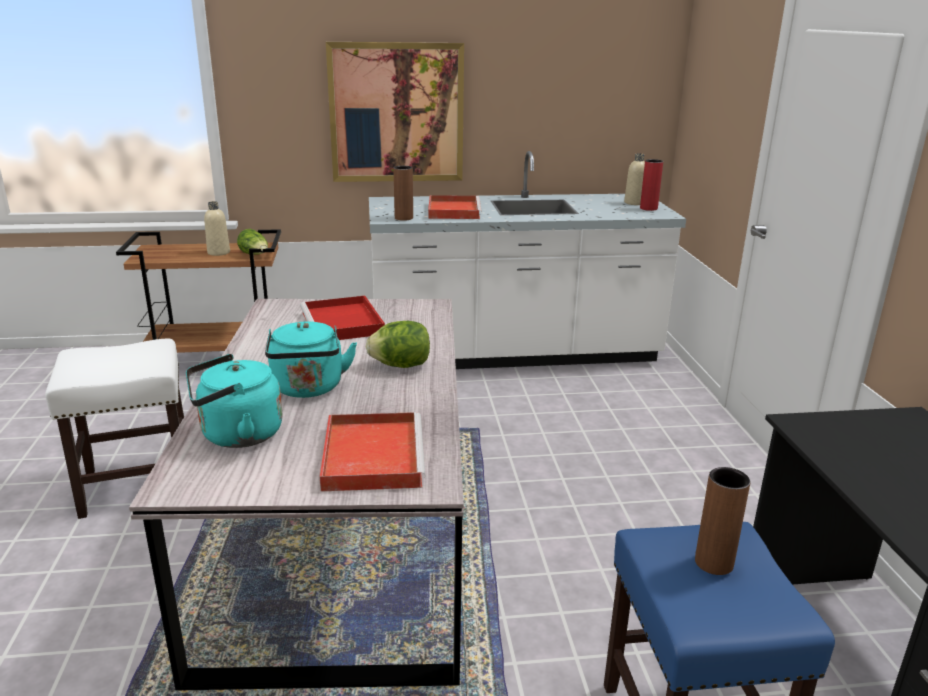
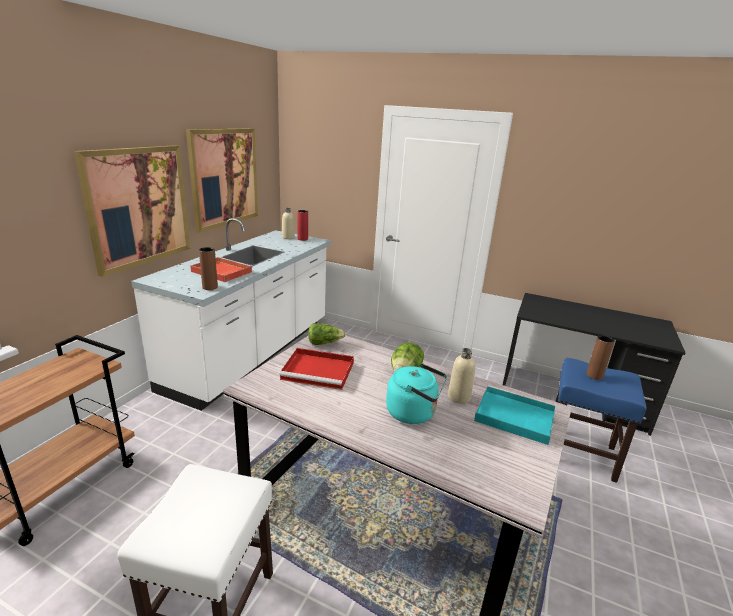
camera: 60 degrees left, 0 degrees up
(218, 252) = (50, 380): beige bottle -> beige bottle (459, 397)
(237, 435) = (464, 458): turquoise kettle -> none
(255, 255) = (93, 365): lettuce -> lettuce (324, 343)
(372, 454) = (512, 416): red tray -> turquoise tray
(547, 94) = (224, 177): none -> picture

